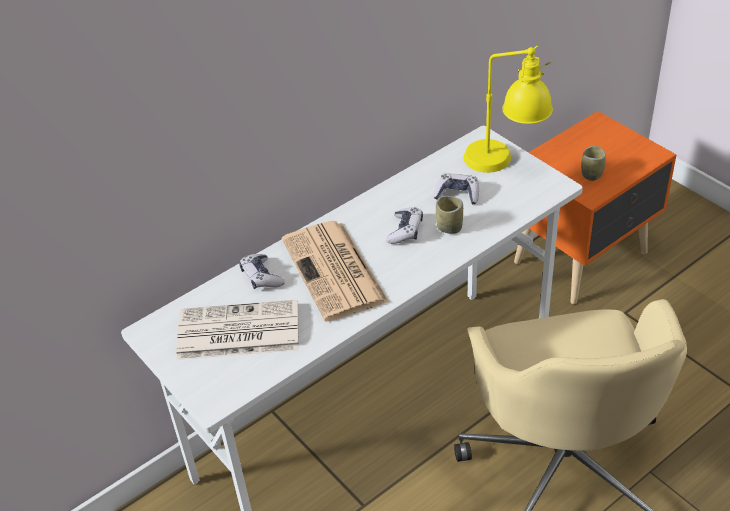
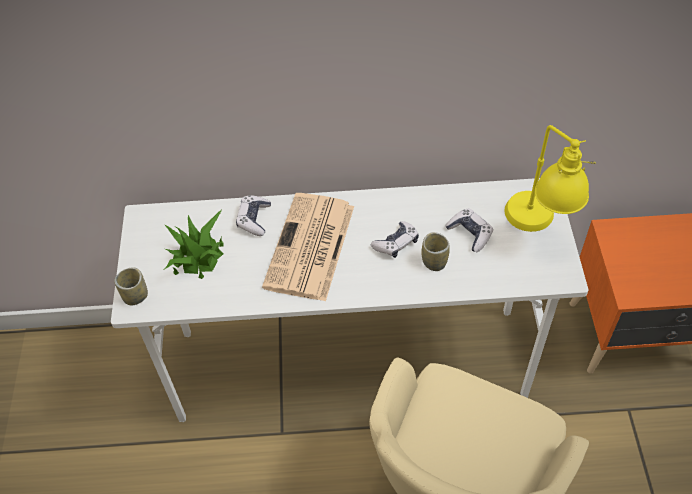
camera: 35 degrees right, 10 degrees up
(237, 332) = (197, 256): newspaper -> potted plant
(591, 174) = (651, 273): cup -> cup (135, 296)

